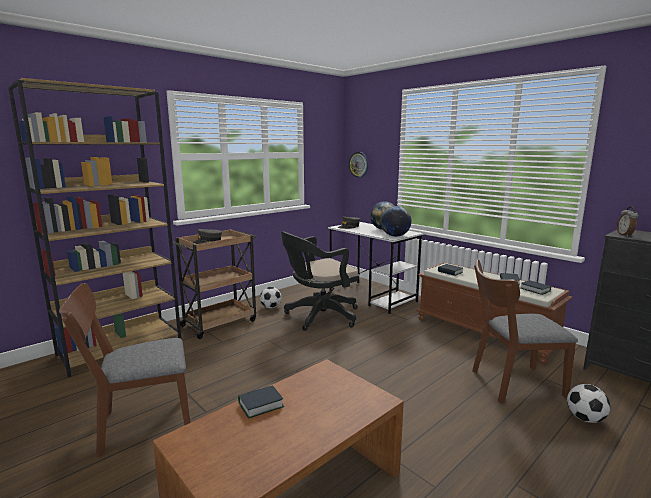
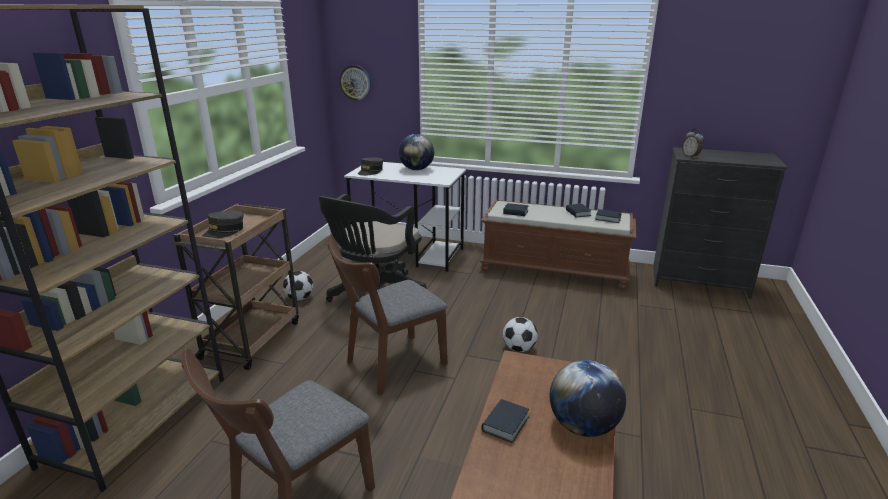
camera: 30 degrees left, 10 degrees up
(395, 236) = (443, 178): globe -> globe (583, 426)
(511, 383) = (616, 318): brown chair -> brown chair (390, 366)
(585, 418) = (689, 332): football -> football (519, 348)

